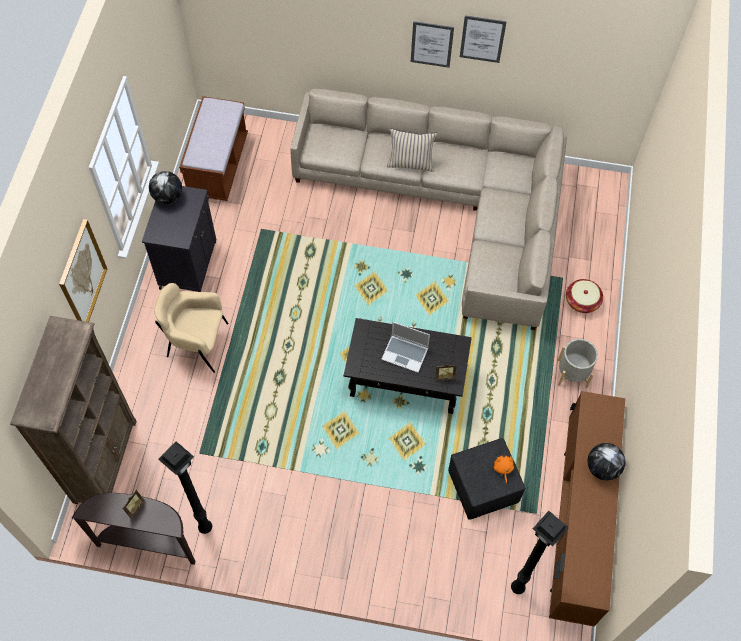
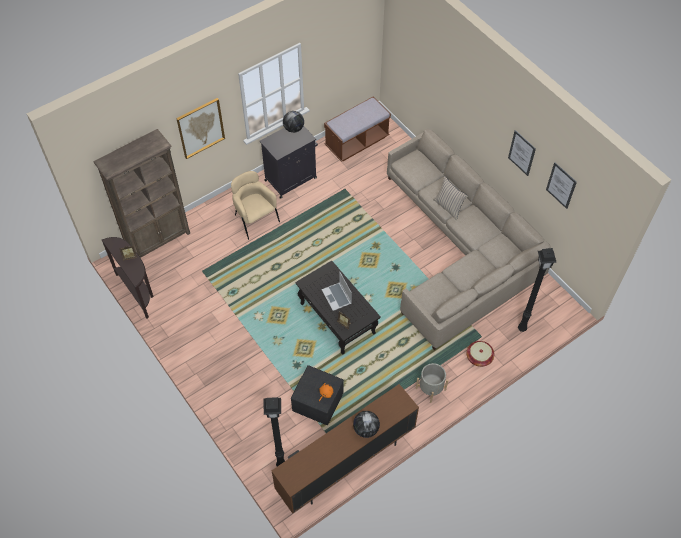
camera: 45 degrees right, 5 degrees down
(204, 527) = (168, 306): black floor lamp -> black floor lamp (521, 328)
(431, 44) = (496, 139): picture -> picture (561, 185)

